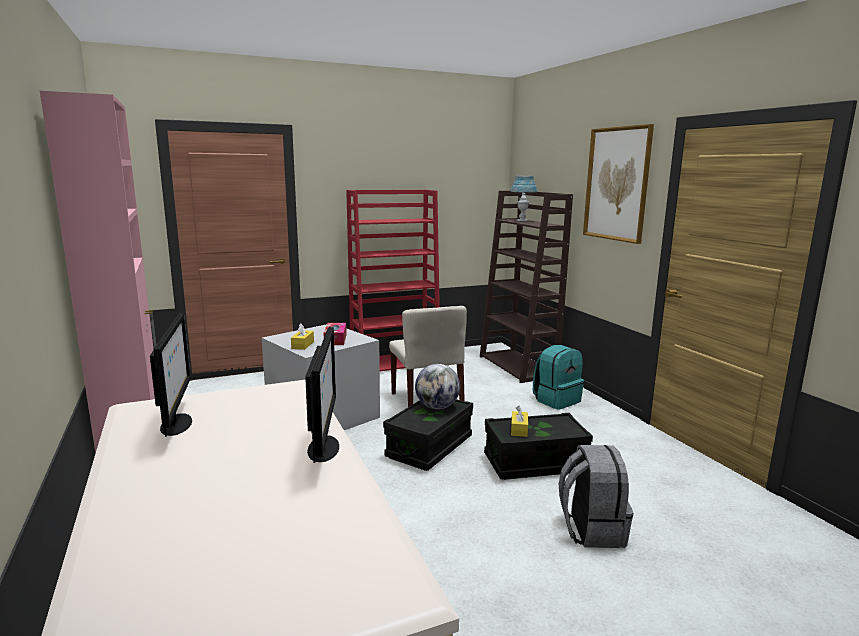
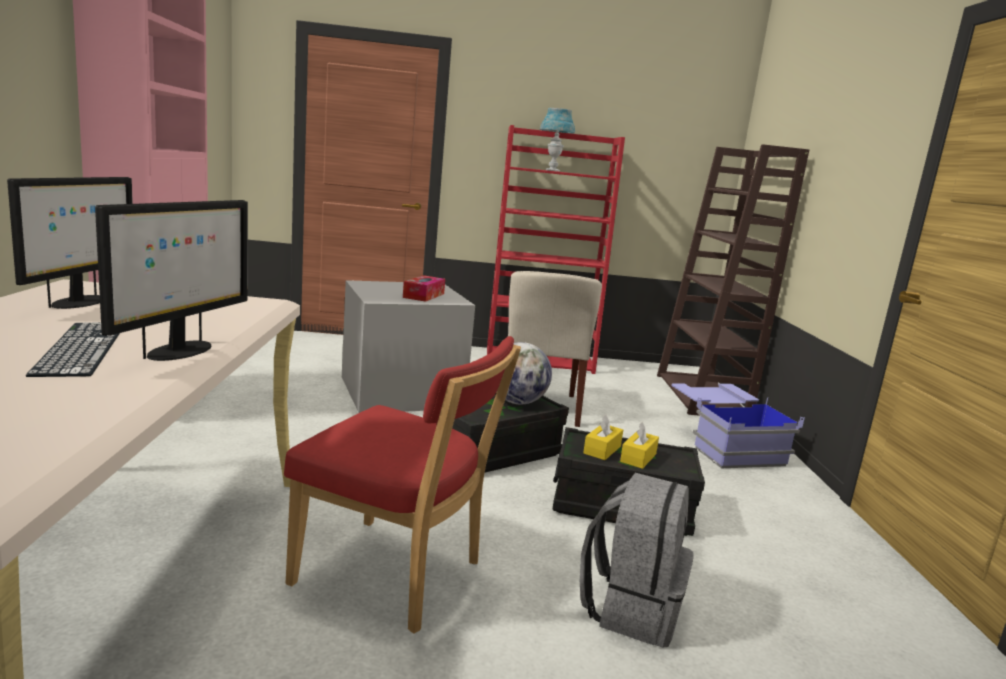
camera: 20 degrees right, 0 degrees up
(259, 466) = (82, 348): none -> keyboard
(302, 345) = (379, 293): yellow tissue box -> yellow tissue box (638, 458)
(447, 557) = (396, 576): none -> red chair
(522, 221) = (740, 190): blue table lamp -> blue table lamp (552, 170)
(556, 400) = (723, 444): turquoise backpack -> blue storage box
(617, 184) = (867, 129): picture -> none

